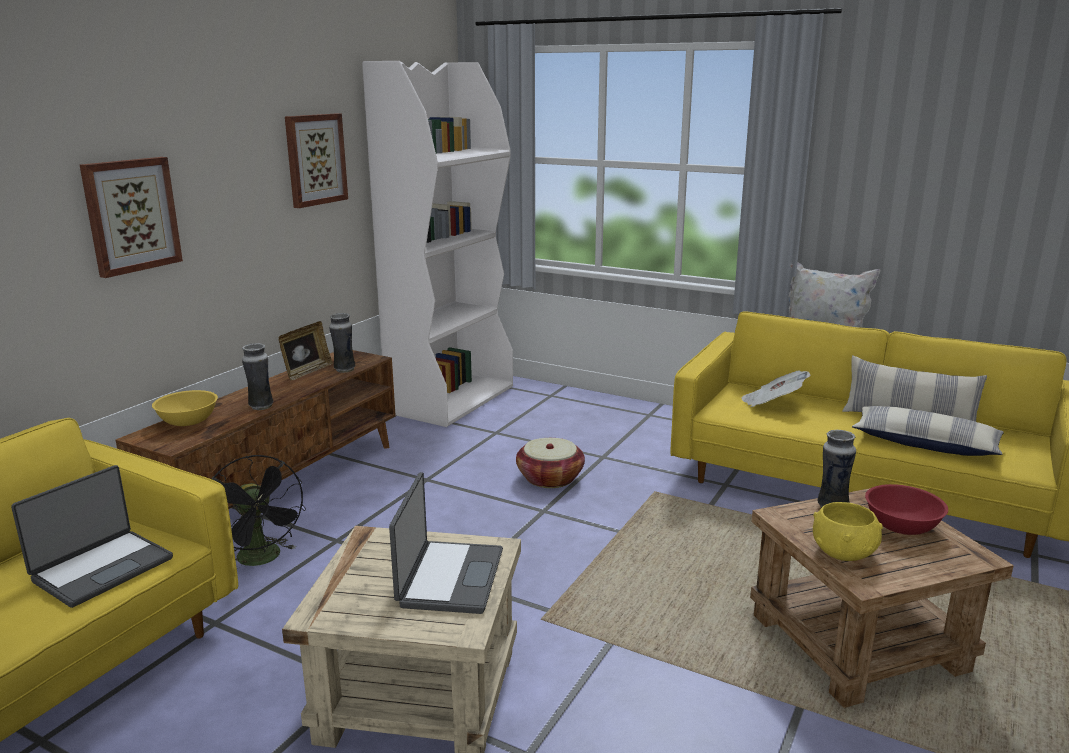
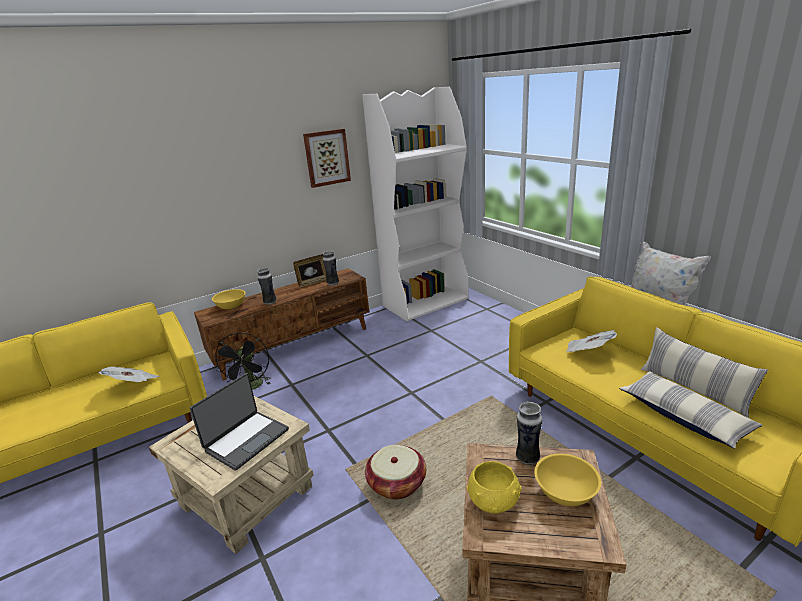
camera: 30 degrees right, 5 degrees up
(102, 568) = (134, 384): laptop -> newspaper
(131, 215) = (199, 196): picture -> none
(550, 478) = (434, 370): basket -> basket (397, 483)
(901, 526) = (565, 492): red bowl -> yellow bowl

